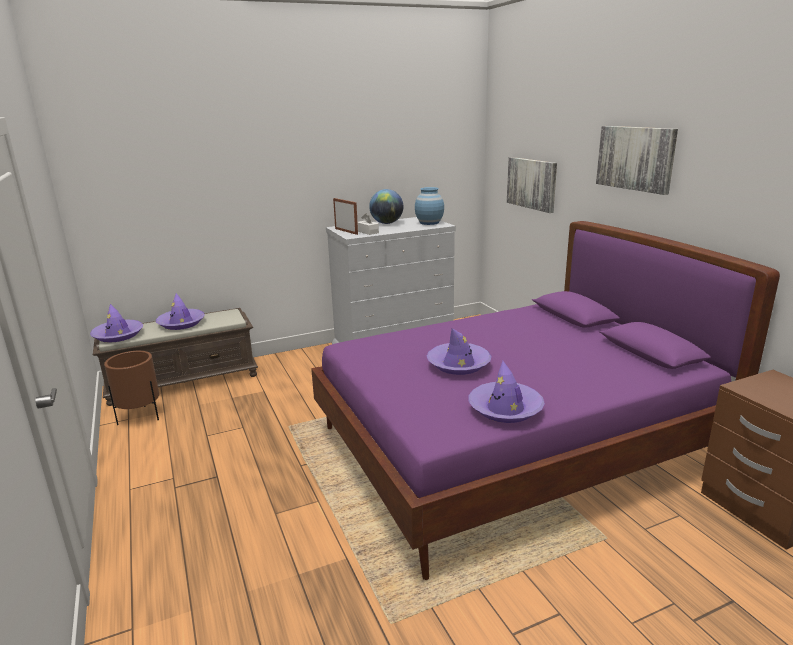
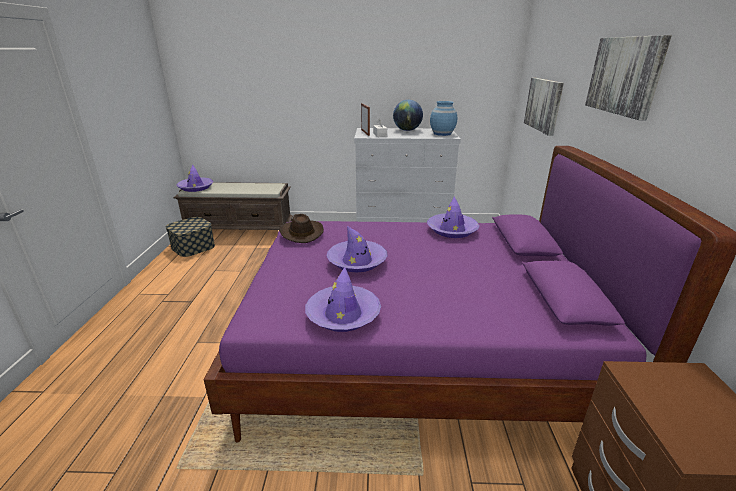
camera: 25 degrees right, 5 degrees up
(140, 417) = (193, 246): brown planter -> storage box
(181, 323) = (239, 187): purple hat -> purple hat (452, 230)
(366, 352) = (301, 233): none -> brown hat

